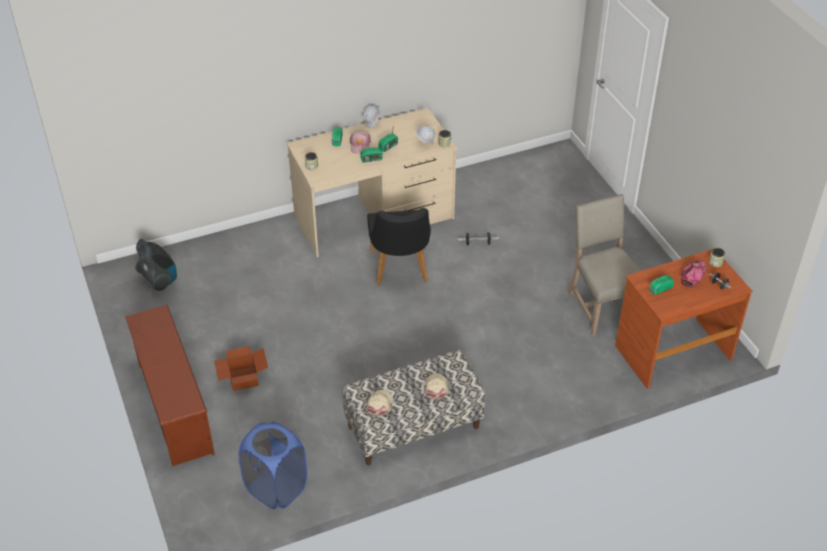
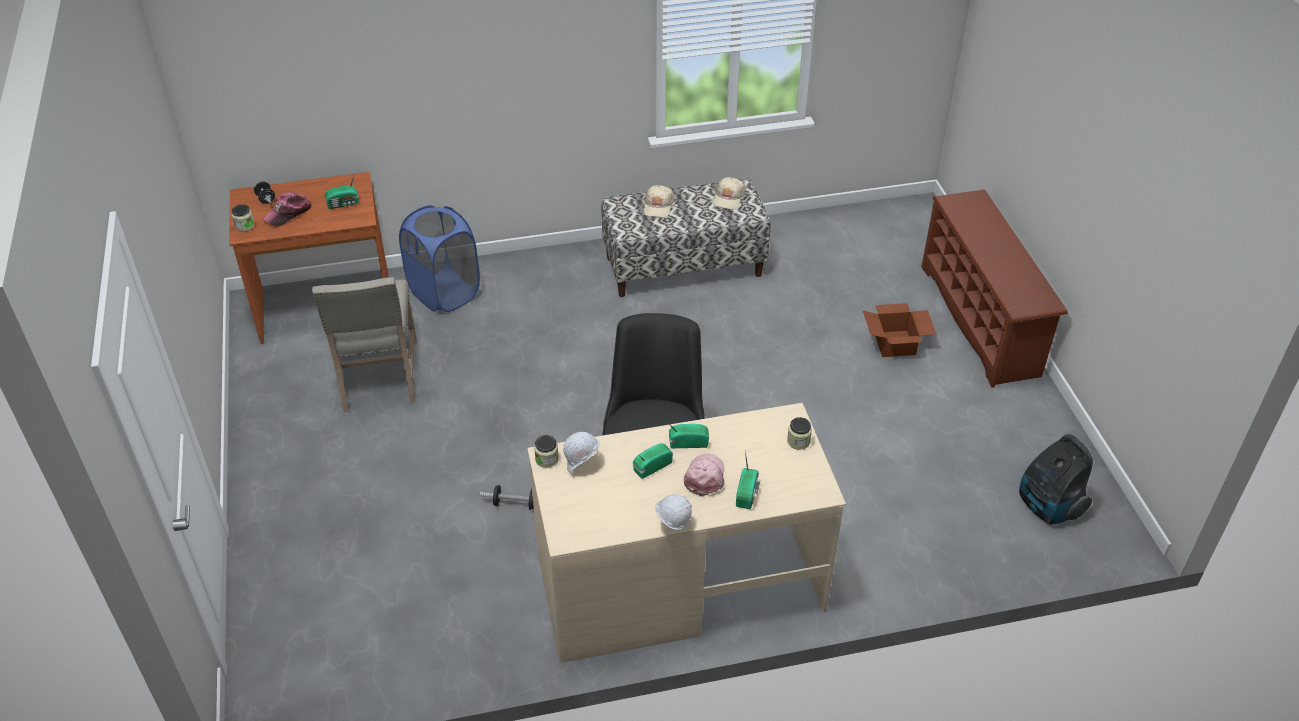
camera: 170 degrees left, 0 degrees up
(276, 488) = (847, 229): blue laundry basket -> blue laundry basket (445, 293)

